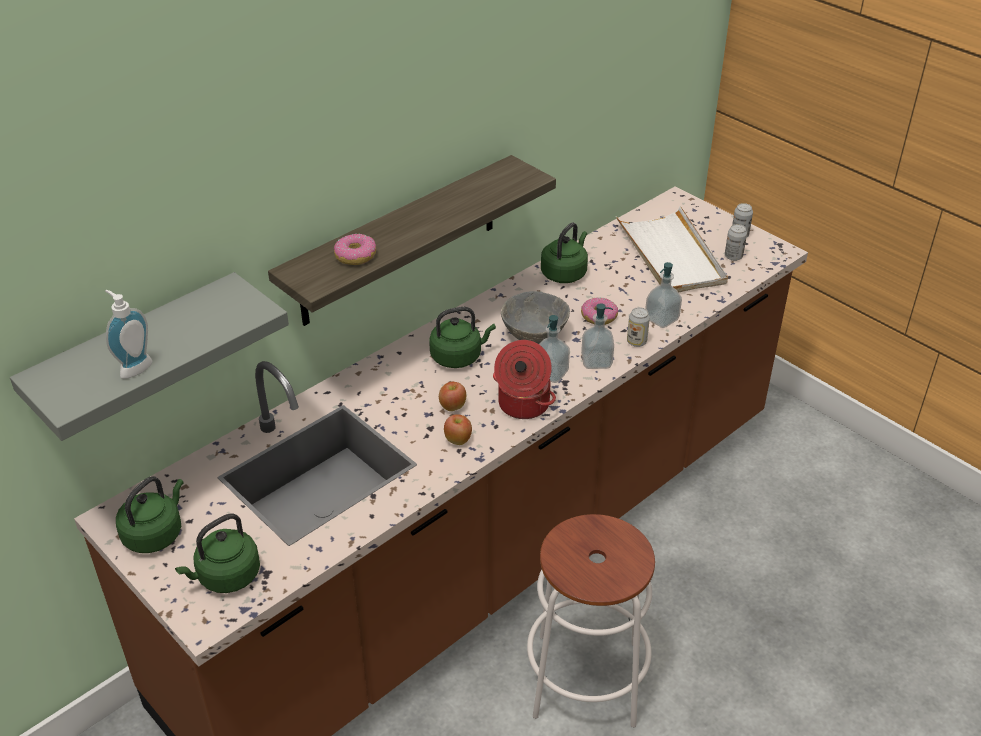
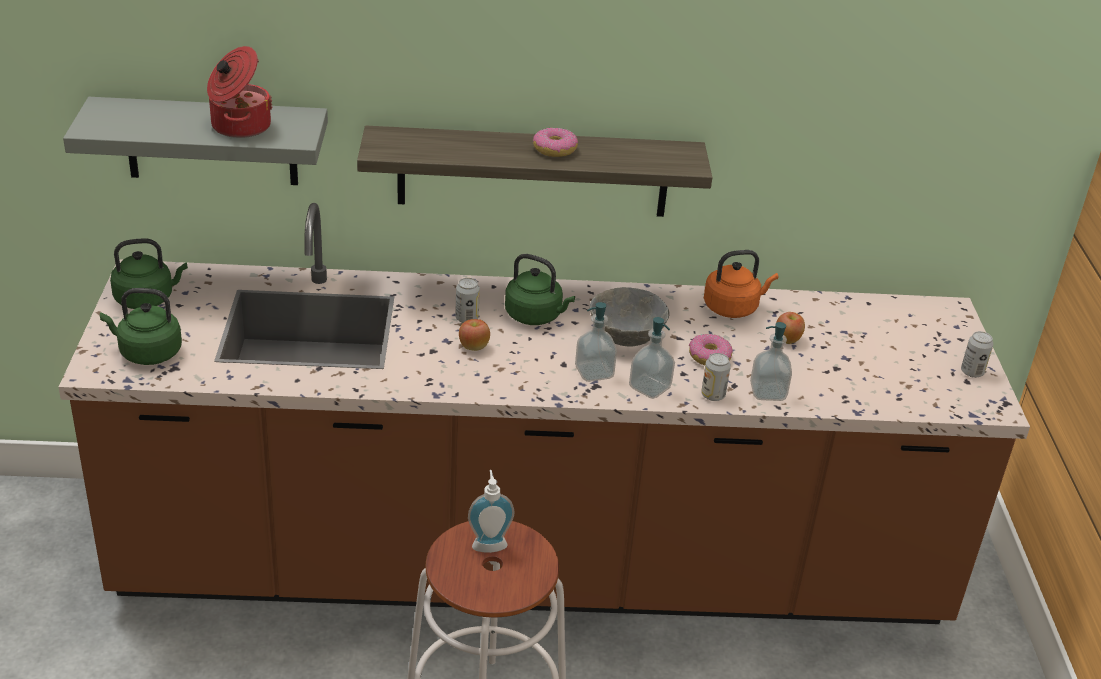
camera: 40 degrees right, 5 degrees down
(133, 367) = (162, 129): soap dispenser -> soap dispenser (489, 543)
(355, 256) = (443, 147): donut -> donut (555, 149)
(458, 440) = (440, 372): apple -> apple (788, 340)
(522, 404) = (532, 380): cooking pot -> cooking pot (239, 126)
(565, 273) = (733, 308): green kettle -> orange kettle
(671, 255) = (866, 349): white tray -> none
(733, 256) = (933, 385): can -> can (466, 318)

